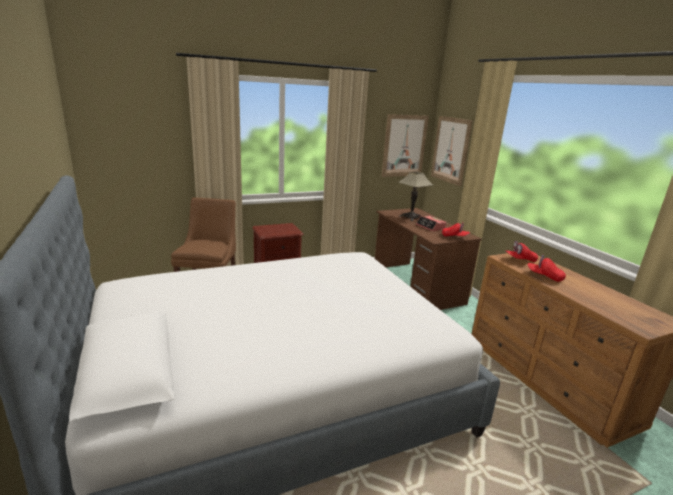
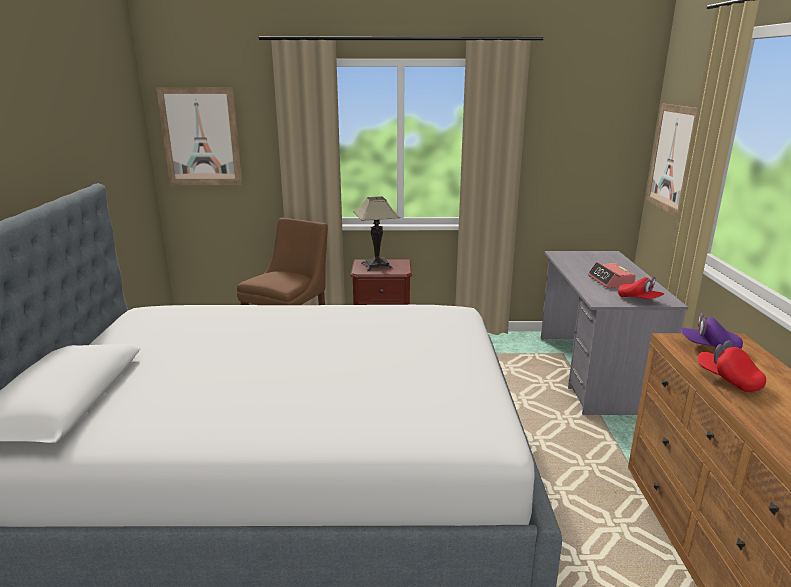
camera: 25 degrees right, 0 degrees up
(404, 146) = (599, 153): picture -> picture (201, 137)
(411, 217) = (592, 264): table lamp -> table lamp (377, 266)
(416, 285) = (594, 372): brown desk -> grey desk
(520, 260) = (708, 347): red cap -> purple cap

